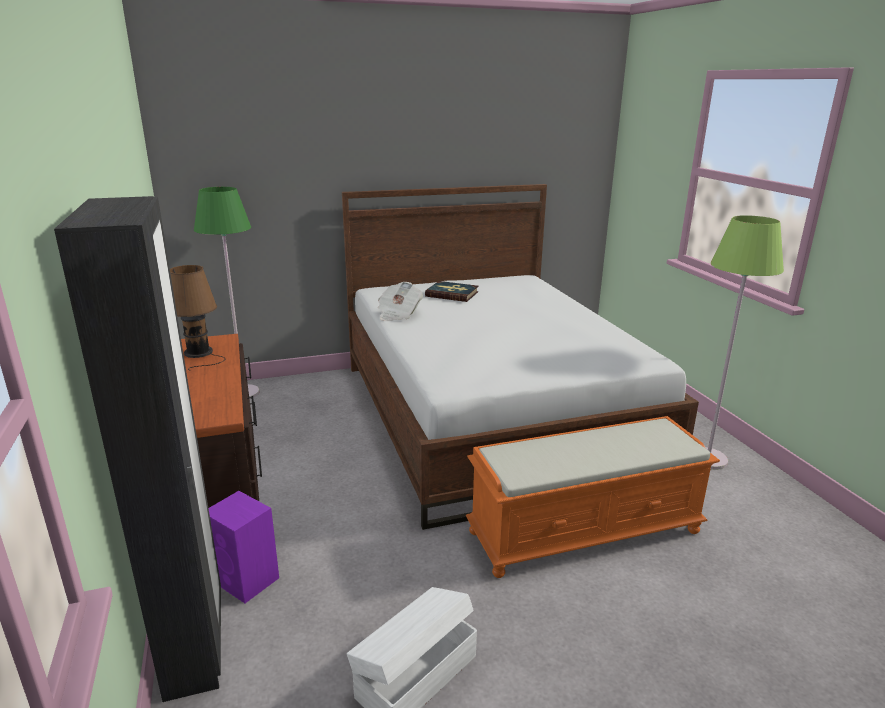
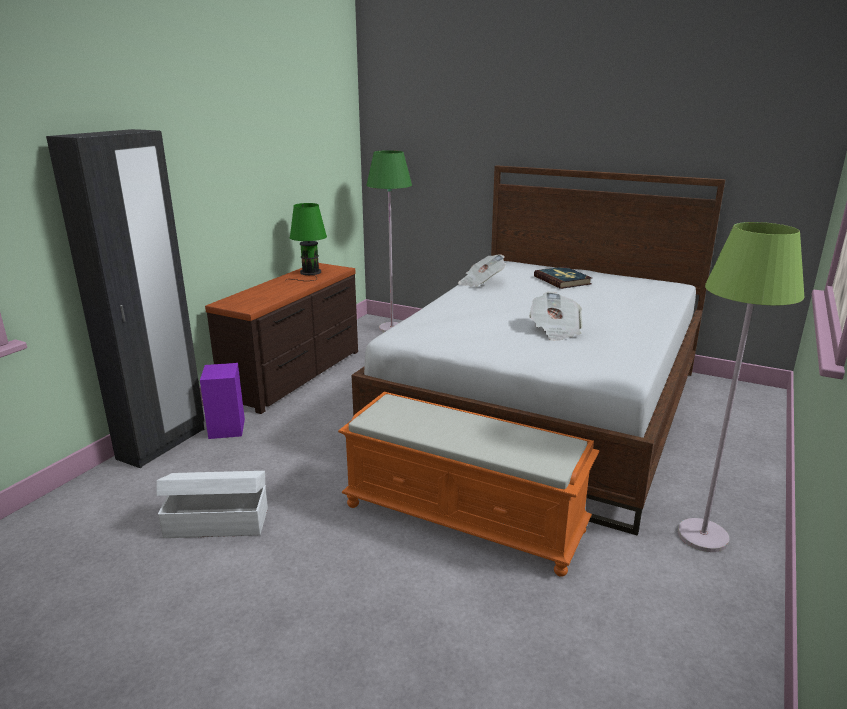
camera: 45 degrees right, 0 degrees up
(199, 353) = (310, 273): brown table lamp -> green table lamp
(541, 338) = (555, 331): none -> newspaper

